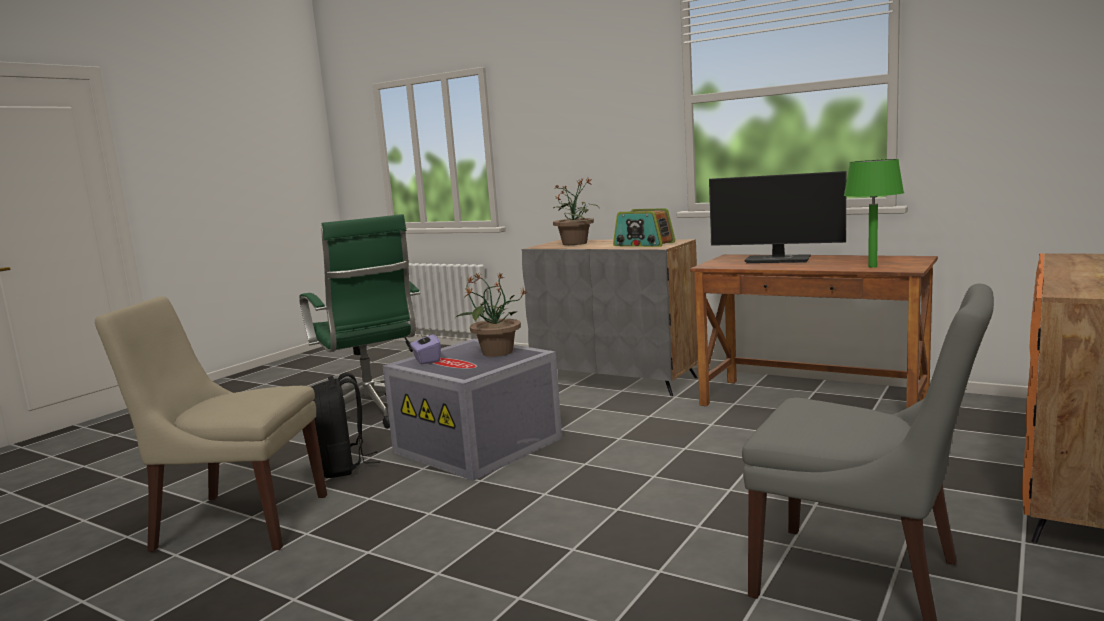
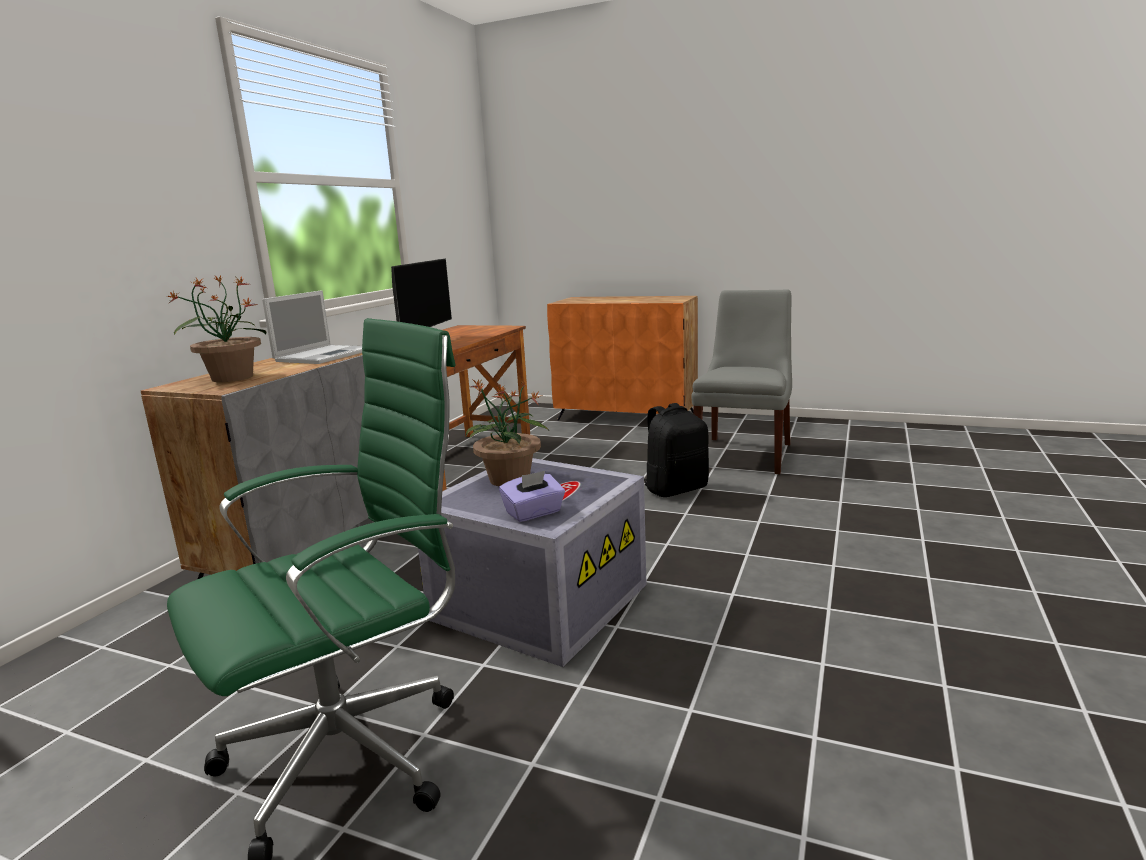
camera: 100 degrees left, 5 degrees up
(236, 522) = (837, 746): beige chair -> none
(341, 467) = (621, 704): black backpack -> black backpack (676, 489)
(643, 244) = (325, 355): radio -> laptop
(872, 267) = (490, 330): green table lamp -> none

